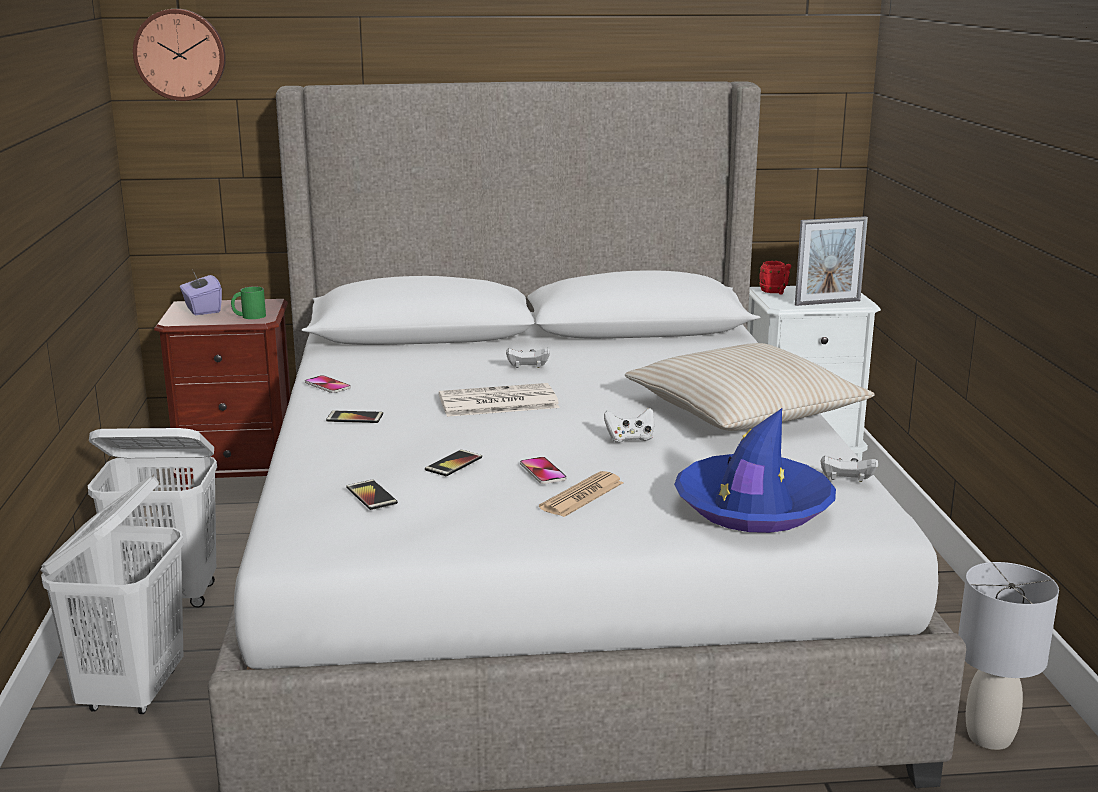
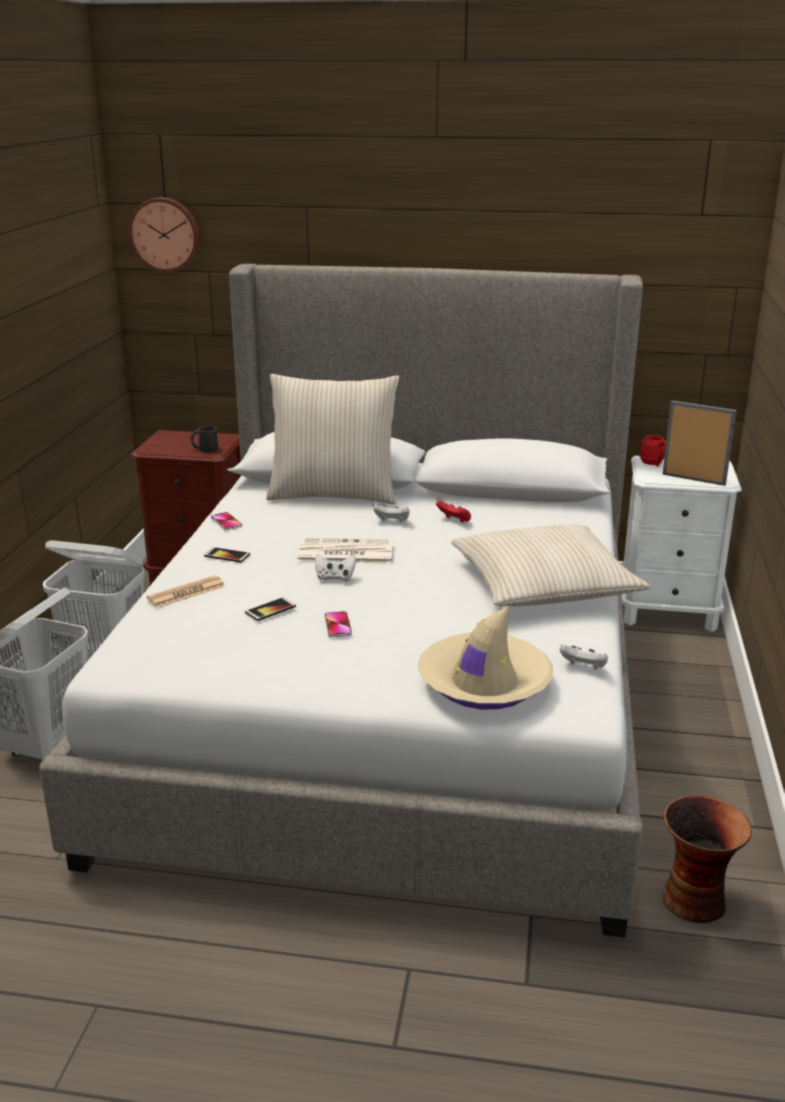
camera: 15 degrees right, 5 degrees up
(202, 309) = (174, 440): purple tissue box -> none
(249, 316) = (204, 449): green mug -> black mug
(371, 495) = (191, 631): phone -> none
(438, 348) = (333, 494): none -> beige pillow
(582, 496) = (354, 652): newspaper -> newspaper (186, 593)
(598, 361) = (454, 520): none -> red game controller
(630, 439) = (430, 601): white game controller -> white game controller (335, 578)
(753, 507) = (484, 683): blue hat -> beige hat
(827, 302) = (693, 479): picture frame -> picture frame turned 150 degrees counterclockwise
(989, 737) = (695, 900): grey table lamp -> vase

